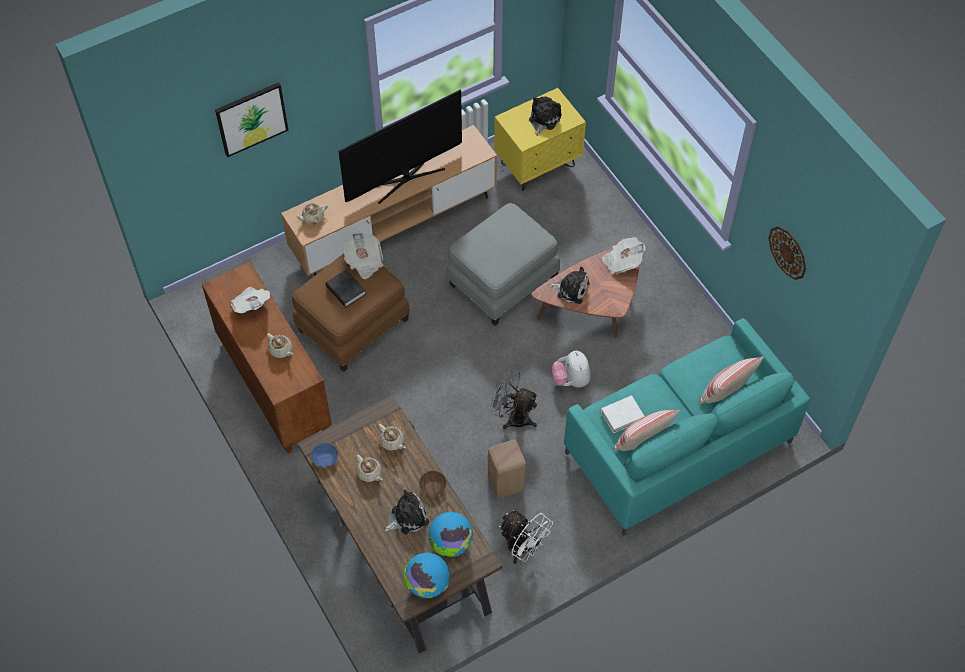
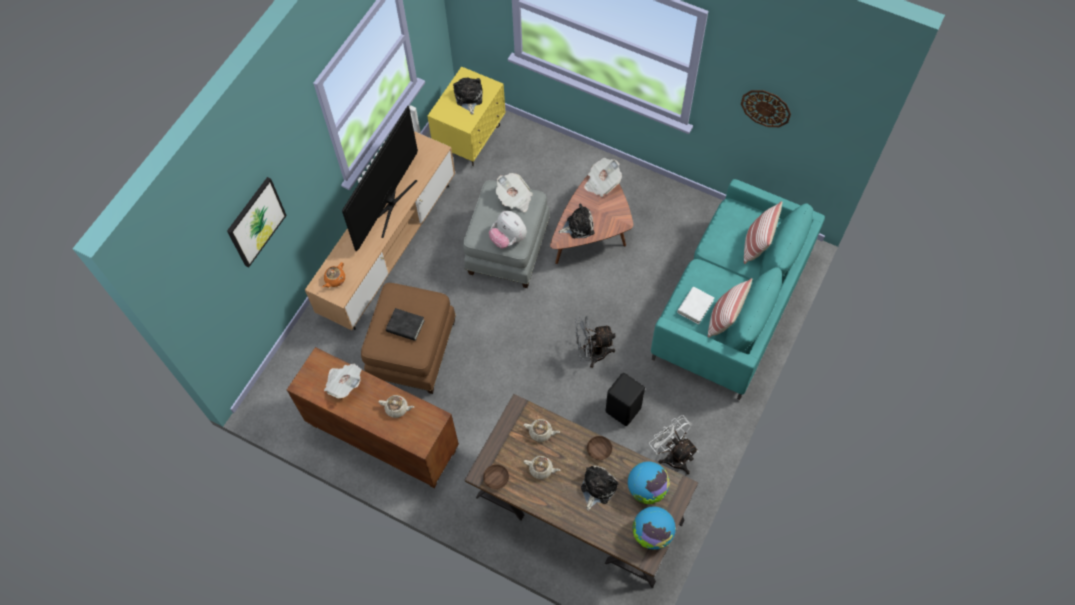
camera: 30 degrees left, 5 degrees up
(312, 218) = (335, 279): beige teapot -> orange teapot
(325, 458) = (496, 478): blue bowl -> brown bowl
(364, 262) = (403, 293): newspaper -> newspaper (514, 198)
(507, 483) = (624, 409): beige stool -> black stool
(523, 549) = (672, 455): white fan -> white fan turned 135 degrees counterclockwise
(571, 380) = (615, 298): plush toy -> plush toy (508, 238)

